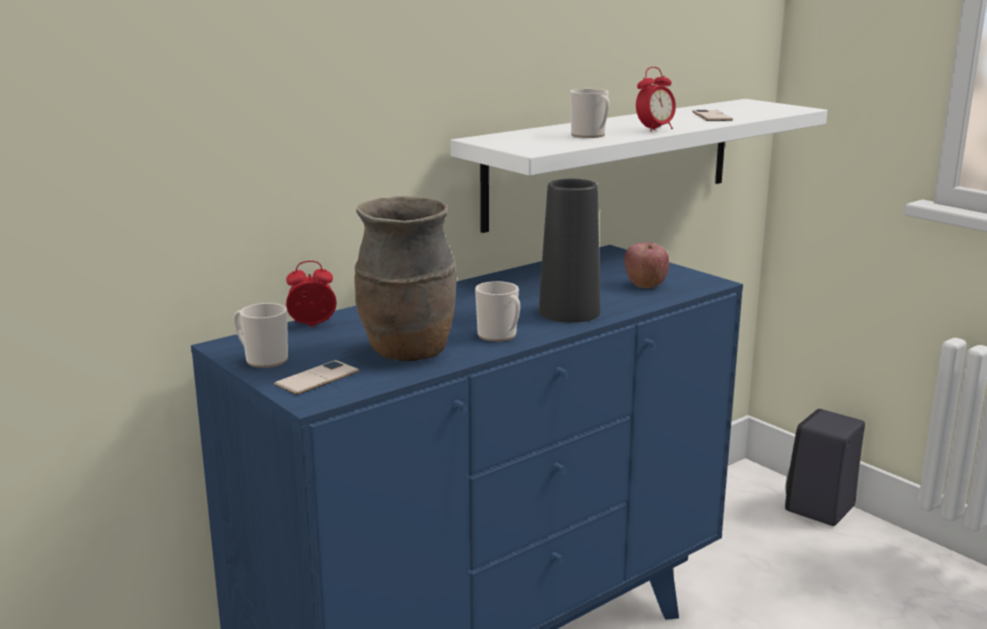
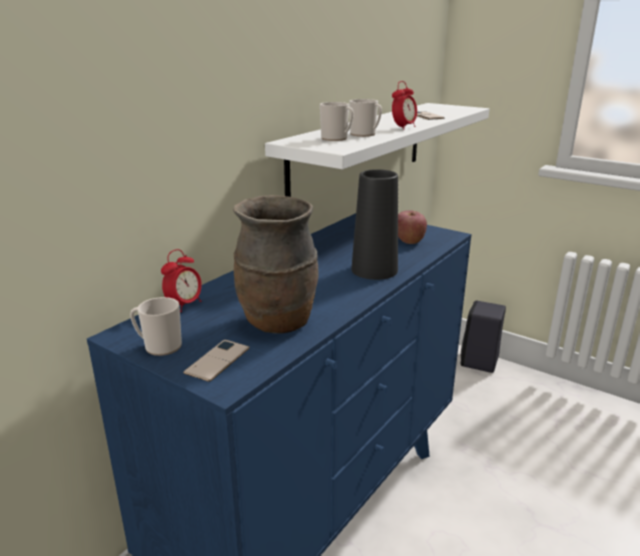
camera: 15 degrees left, 5 degrees up
(312, 325) = (184, 305): alarm clock -> alarm clock turned 150 degrees clockwise
(500, 336) = (339, 298): mug -> mug (337, 138)

